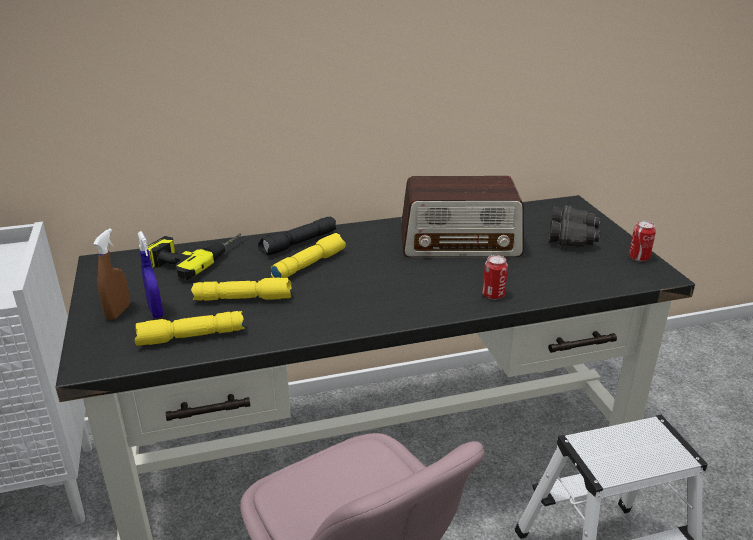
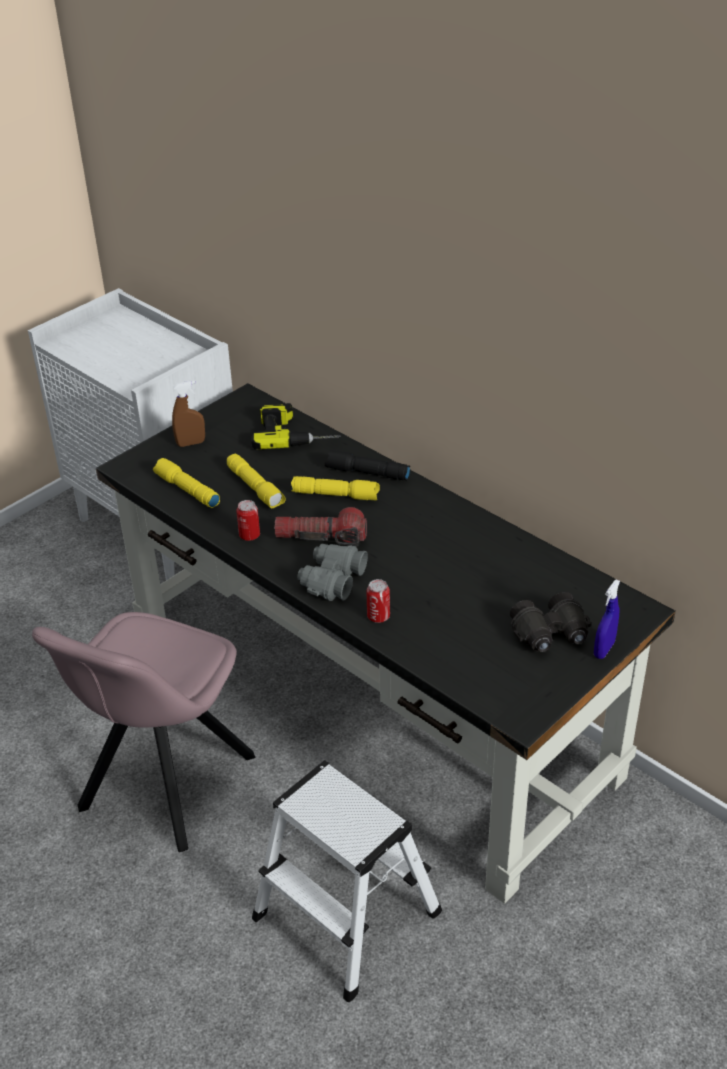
camera: 60 degrees right, 10 degrees up
(155, 311) = (205, 458): blue spray bottle -> blue spray bottle (604, 649)
(359, 288) = (321, 537): none -> flashlight
(423, 301) = (331, 580): none -> grey binoculars
(460, 243) = (461, 564): radio -> none
(638, 257) = (549, 694): can -> can (249, 535)

